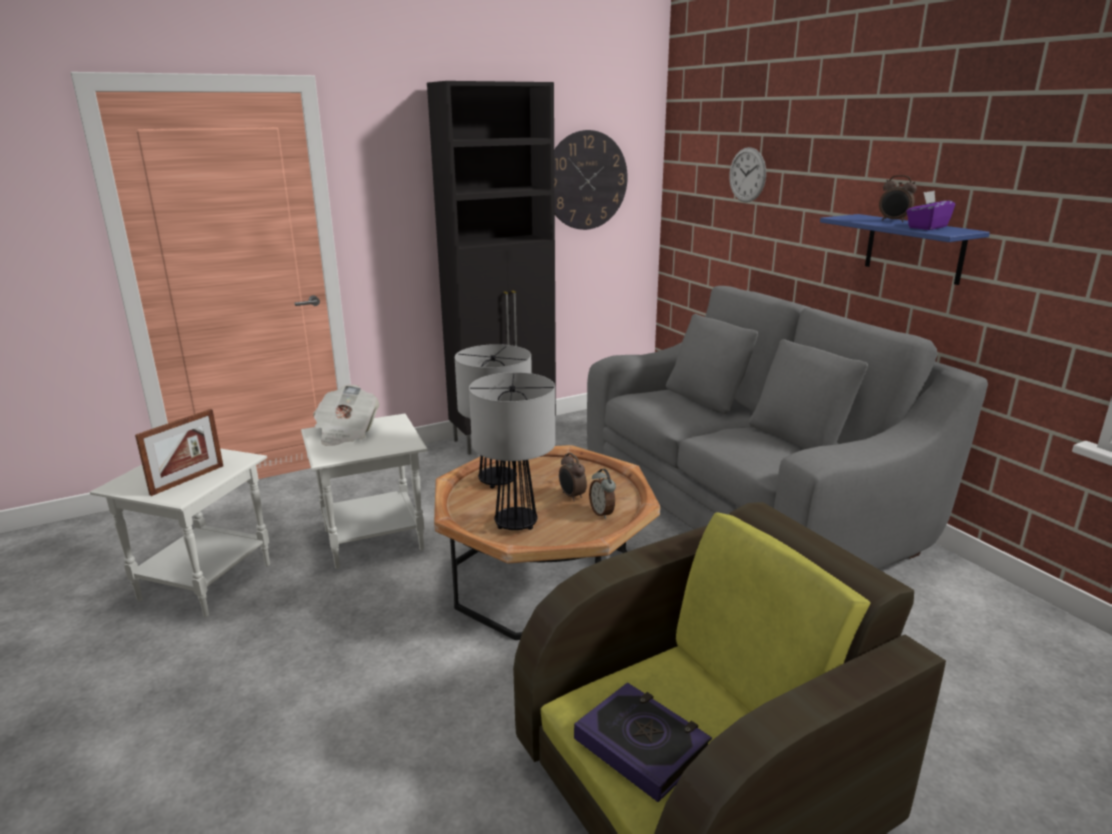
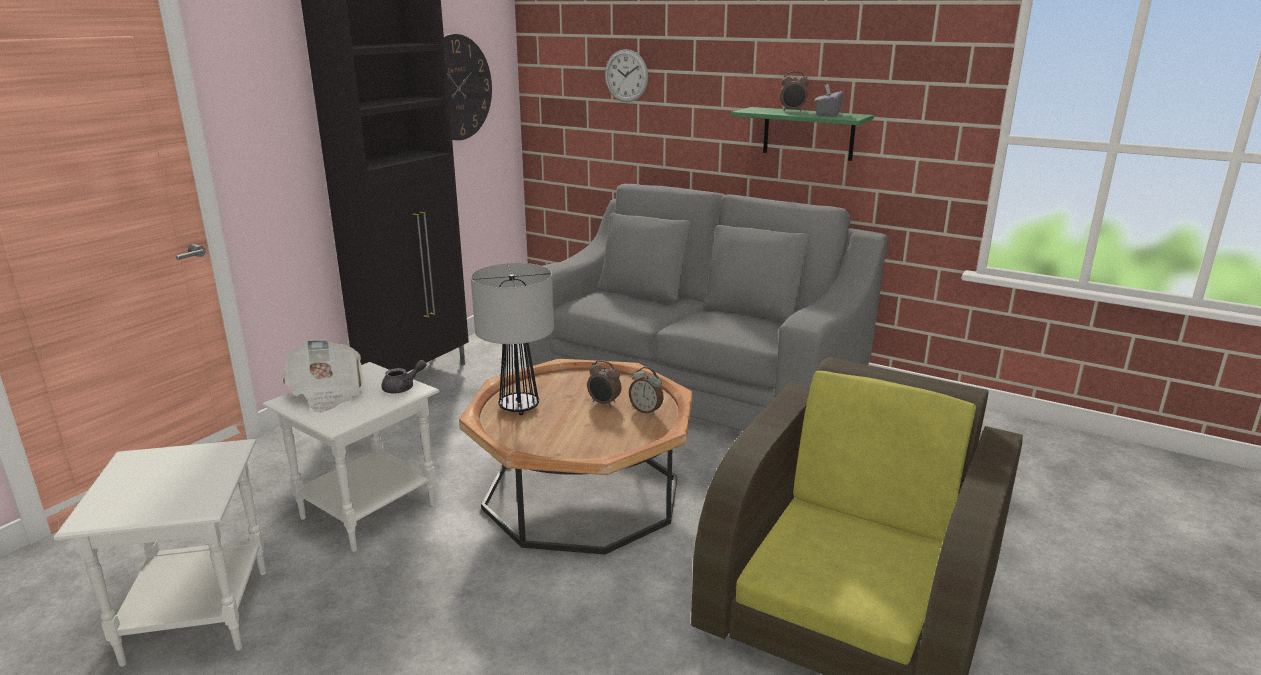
camera: 30 degrees left, 0 degrees up
(187, 480) = (187, 487): picture frame -> none
(402, 440) = (403, 388): none -> grey teapot
(515, 524) = (580, 440): table lamp -> none
(641, 745) = (842, 576): book -> none
(914, 248) = (808, 133): blue shelf -> green shelf
(927, 227) = (827, 114): purple tissue box -> grey tissue box

